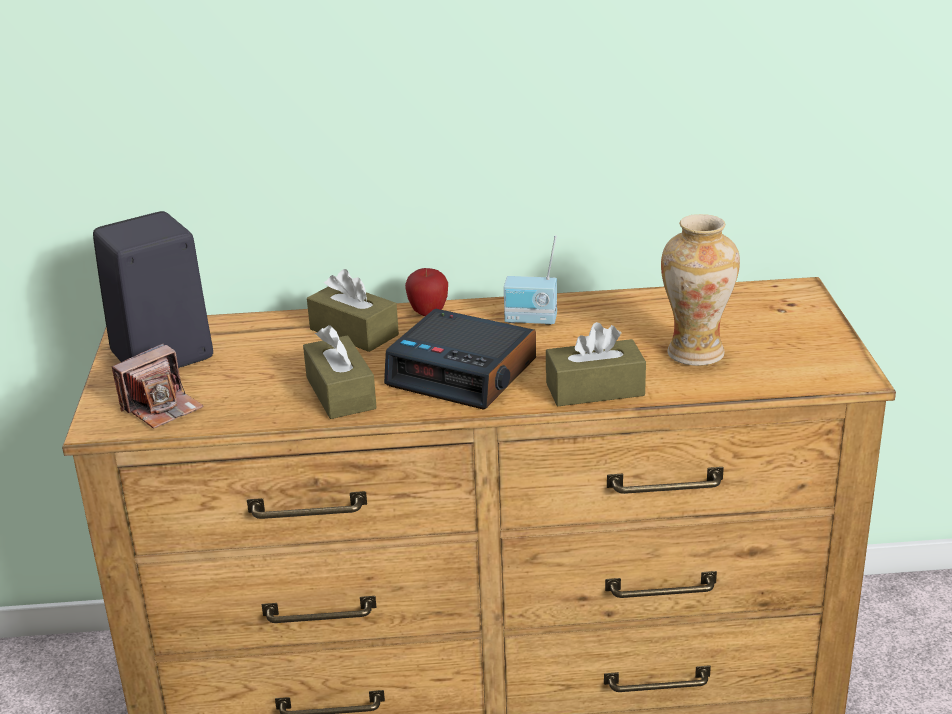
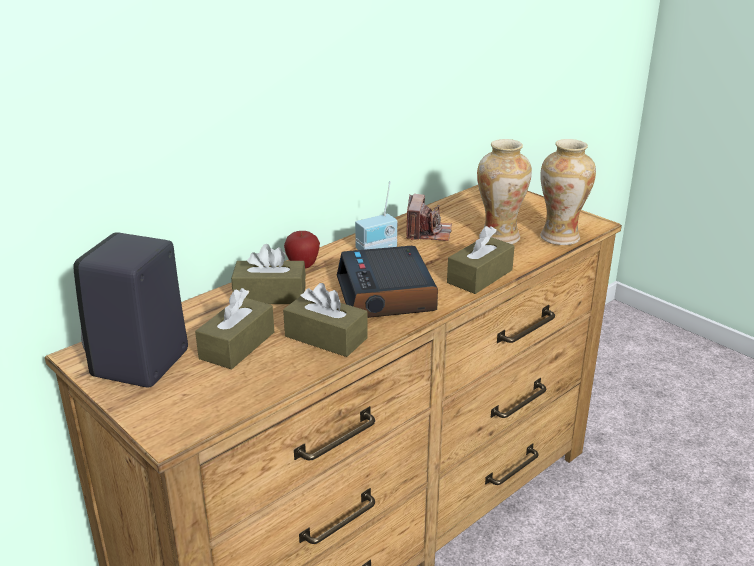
camera: 40 degrees left, 0 degrees up
(162, 407) = (203, 400): camera -> camera (428, 232)
(256, 370) = (237, 345): none -> brown tissue box
(464, 373) = (387, 295): alarm clock -> alarm clock turned 90 degrees clockwise
(774, 378) = (560, 237): none -> vase

